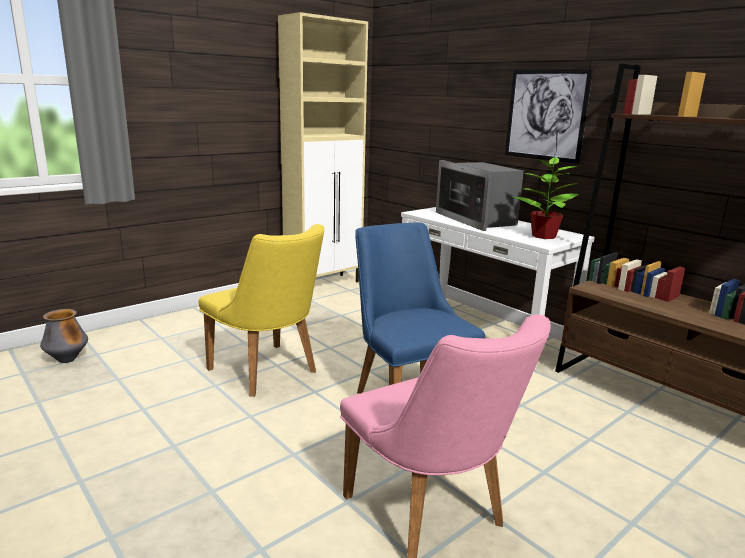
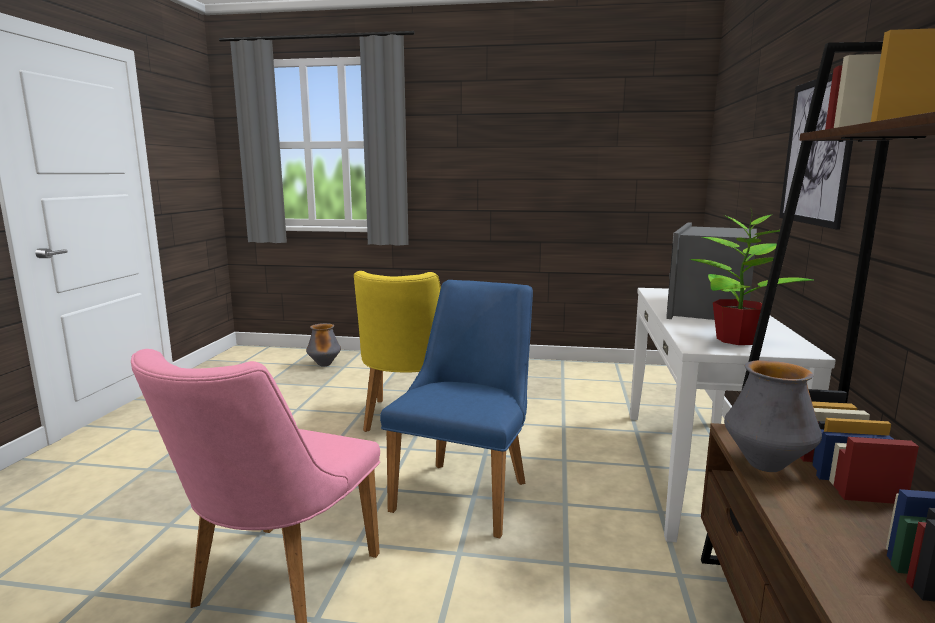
camera: 50 degrees right, 5 degrees down
(324, 284) = (605, 369): beige cabinet -> none
(626, 298) = (765, 465): none -> vase

